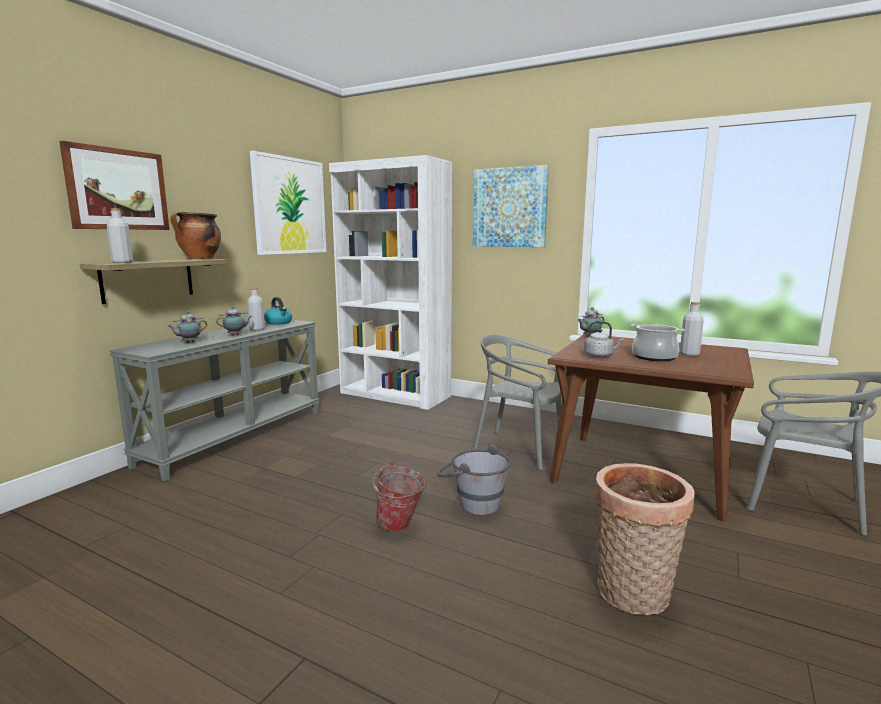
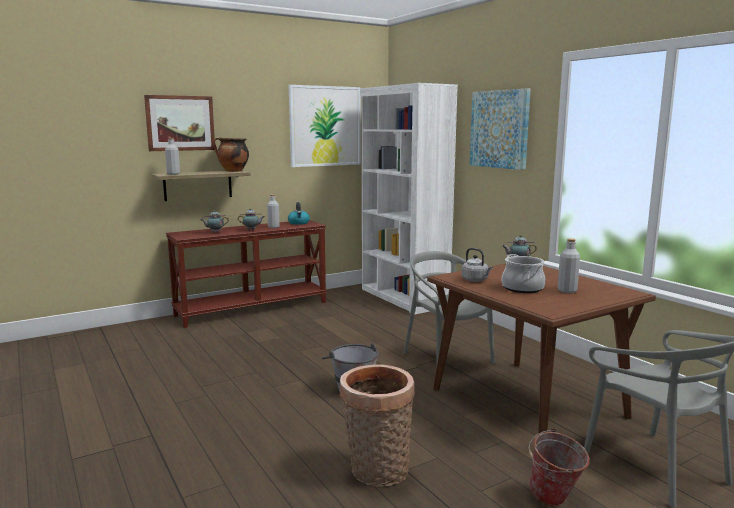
camera: 30 degrees right, 0 degrees up
(235, 437) = (252, 308): grey console table -> brown console table
(400, 526) = (282, 388): bucket -> bucket (554, 501)

